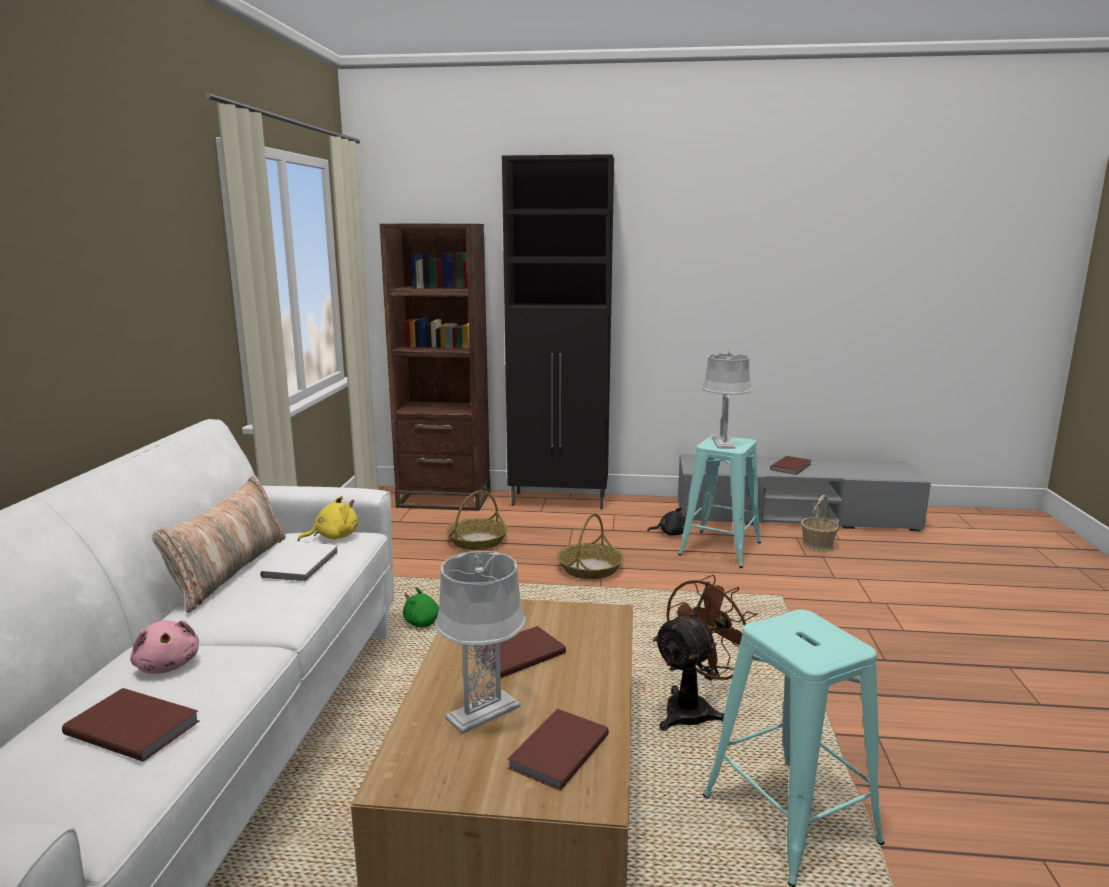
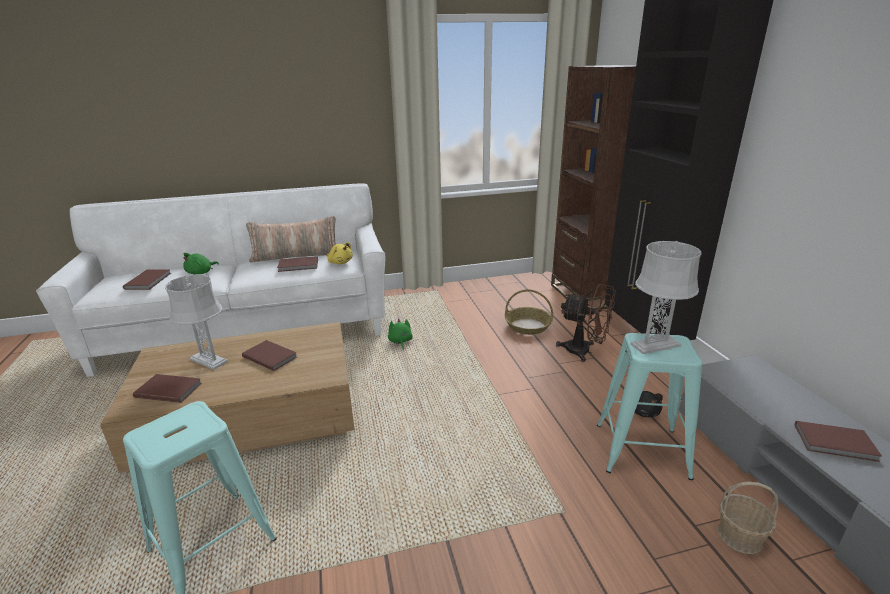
camera: 70 degrees right, 10 degrees up
(168, 665) = (201, 272): pink plush toy -> green plush toy
(303, 564) = (299, 266): white book -> brown book
(590, 568) = (525, 382): basket -> none
(695, 709) = (336, 477): brown fan -> brown fan (584, 351)

